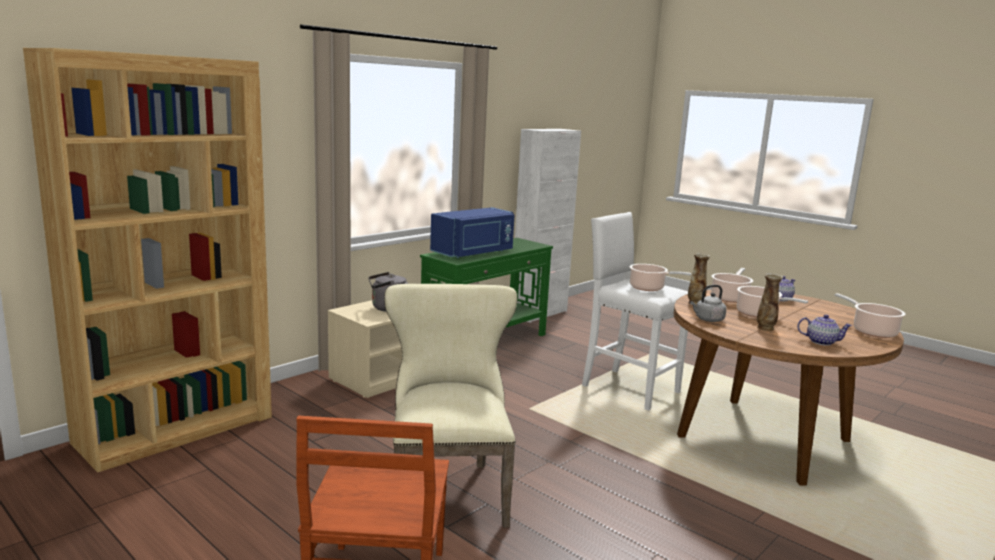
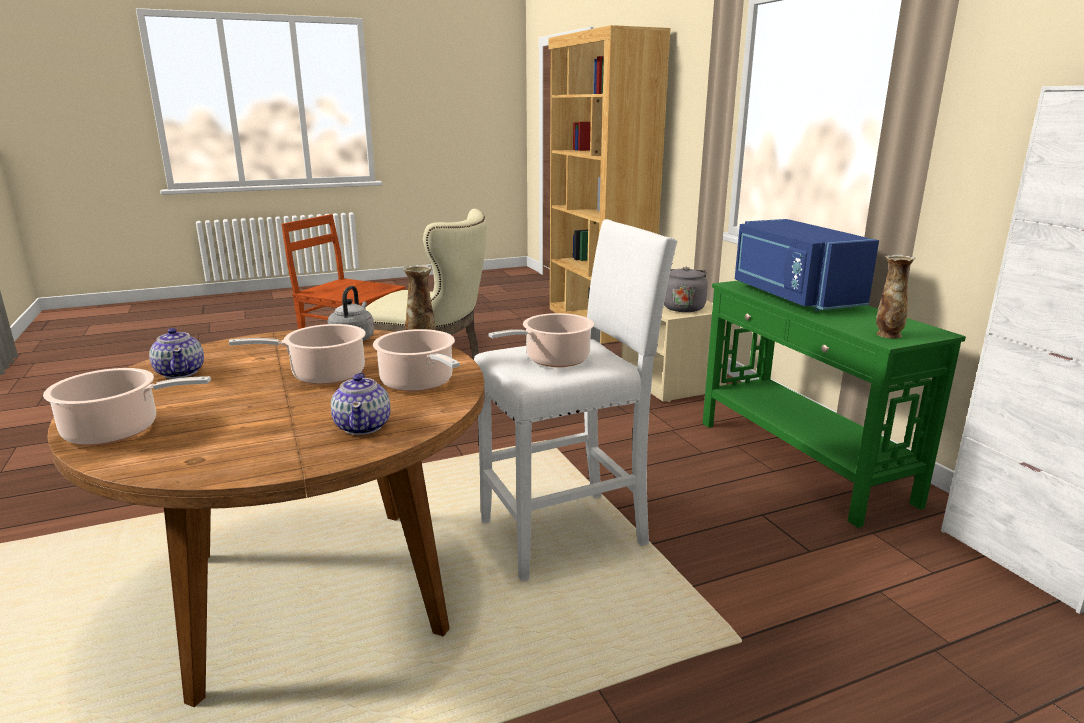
camera: 115 degrees right, 5 degrees up
(765, 328) = (274, 358): vase -> vase (887, 335)
(821, 342) = (181, 372): teapot -> teapot turned 75 degrees counterclockwise

